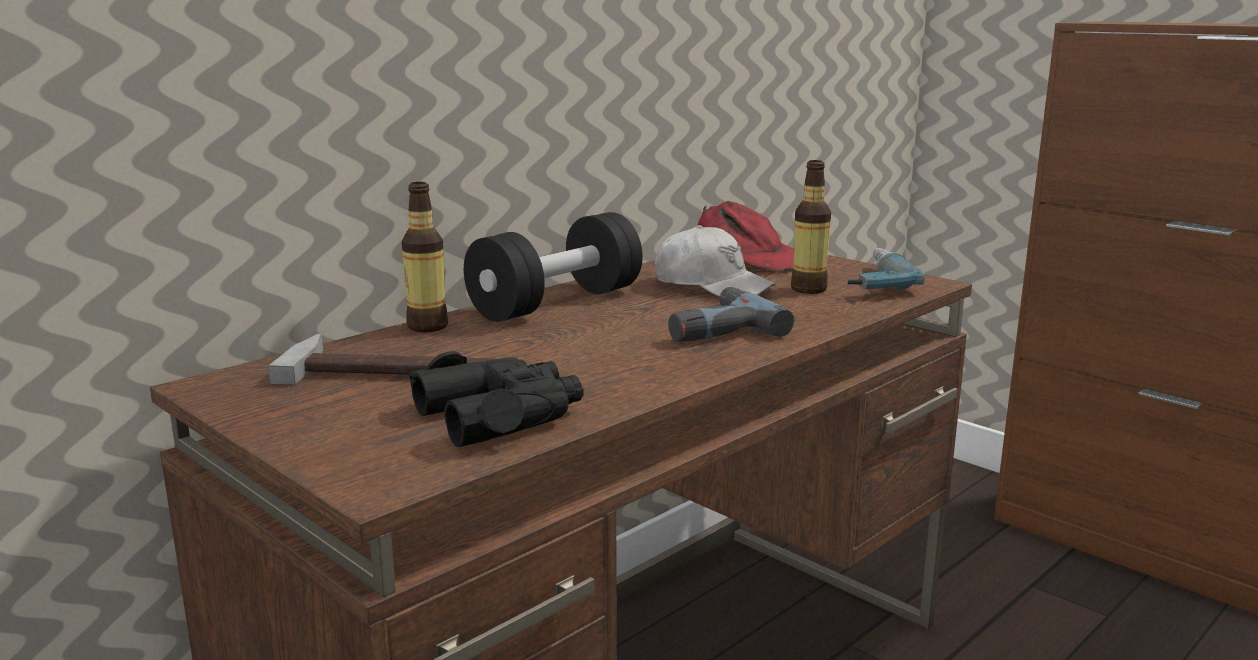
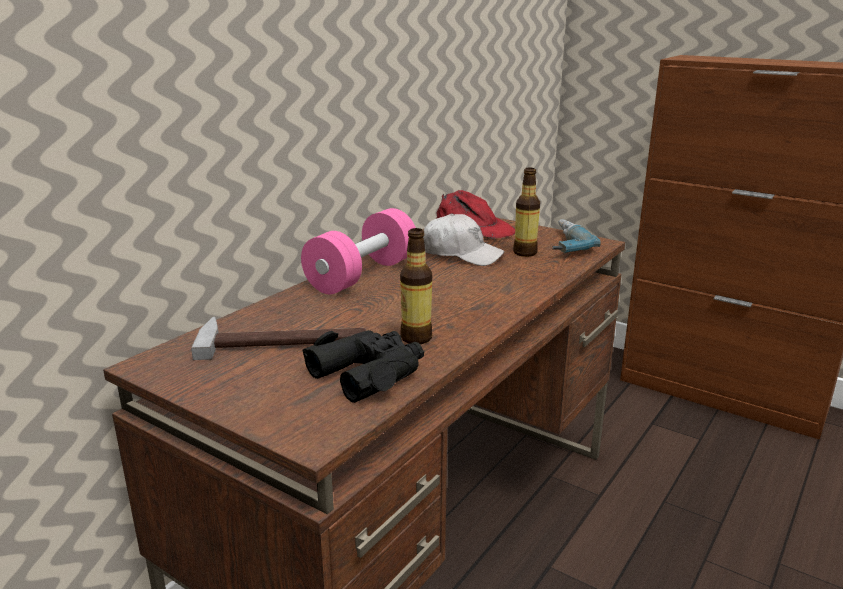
camera: 10 degrees left, 5 degrees up
(427, 327) = (282, 301): bottle -> bottle (416, 338)
(556, 303) = (362, 275): black dumbbell -> pink dumbbell
(715, 328) = (479, 290): power drill -> none

